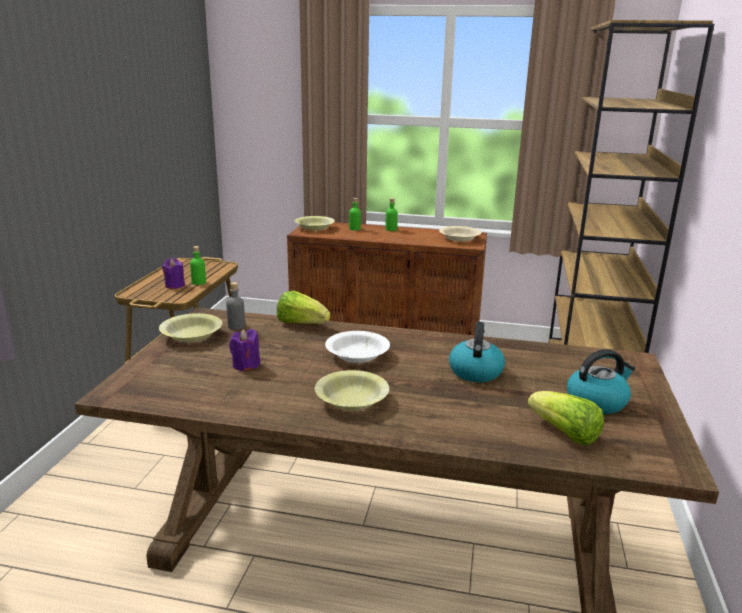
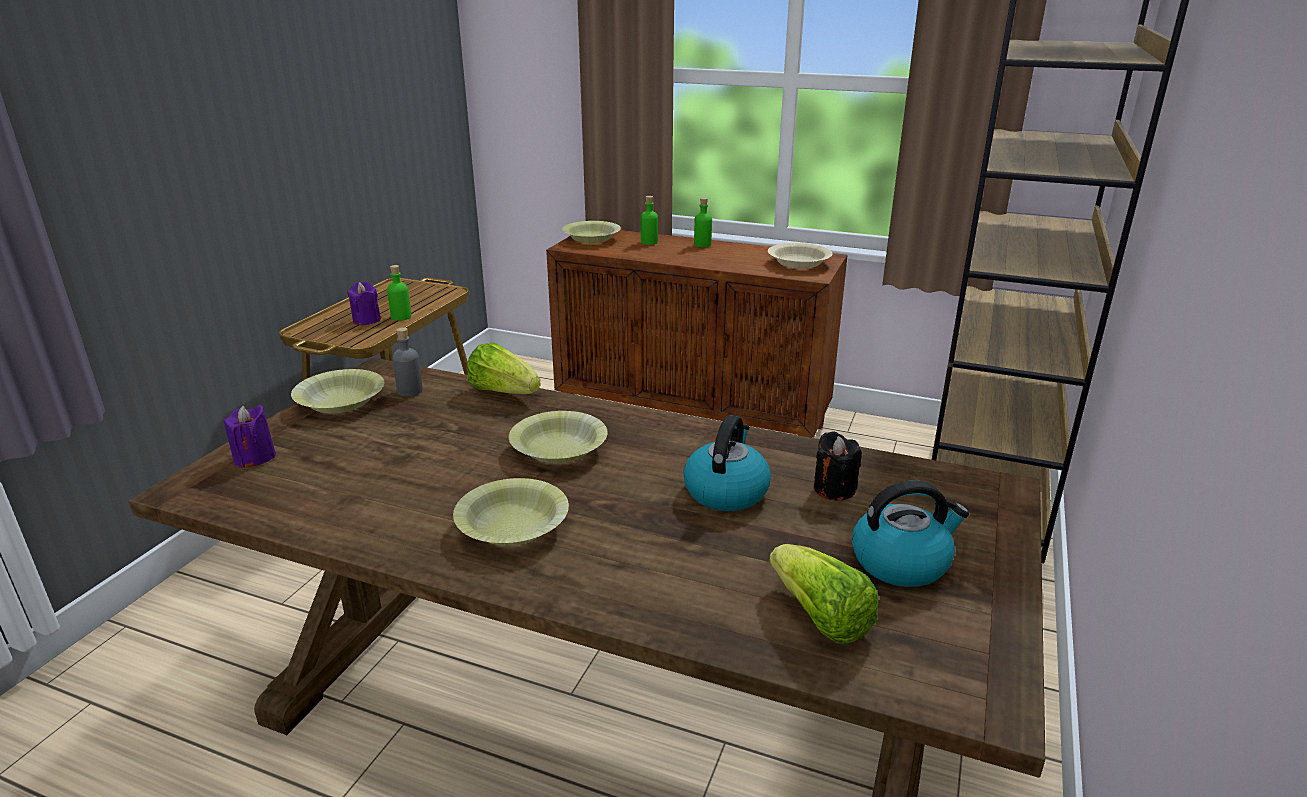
camera: 10 degrees right, 5 degrees up
(246, 365) = (390, 456): purple candle -> purple candle (254, 457)
(357, 355) = (559, 449): white bowl -> yellow bowl
(539, 366) = (834, 489): none -> black candle

